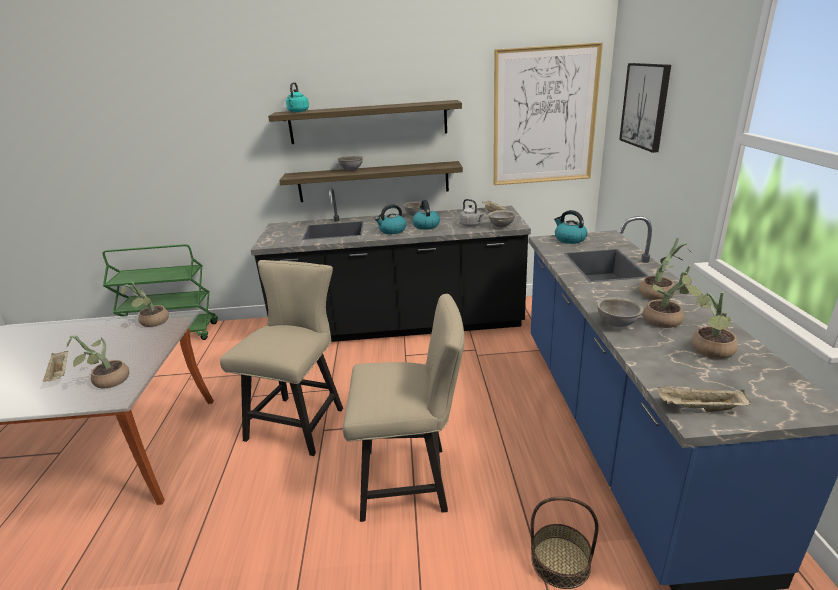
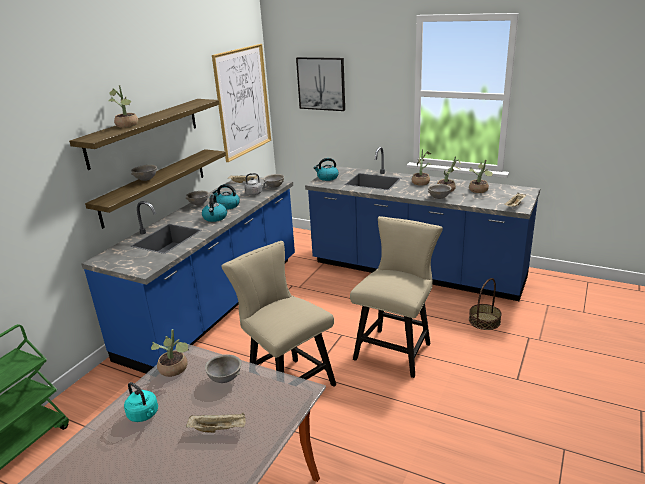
camera: 60 degrees left, 0 degrees up
(107, 382) = (270, 397): potted plant -> potted plant (127, 126)
(139, 349) = (225, 378): none -> grey bowl
(298, 111) = (103, 134): turquoise kettle -> turquoise kettle (144, 415)
(399, 325) = (216, 305): black counter -> blue counter

